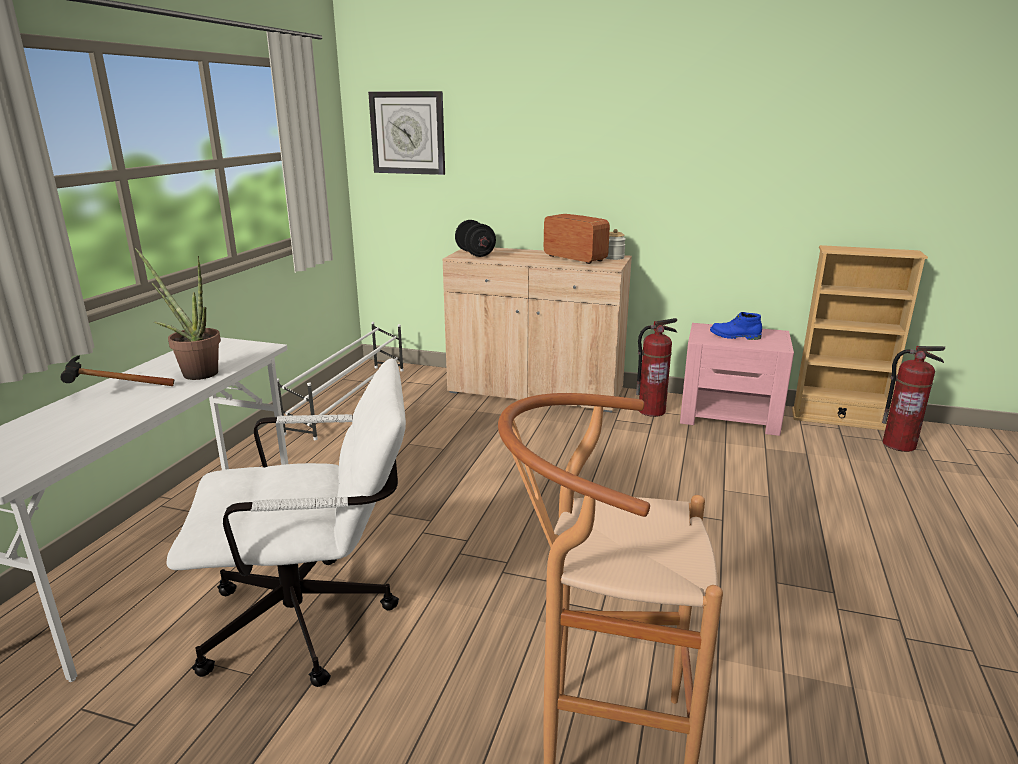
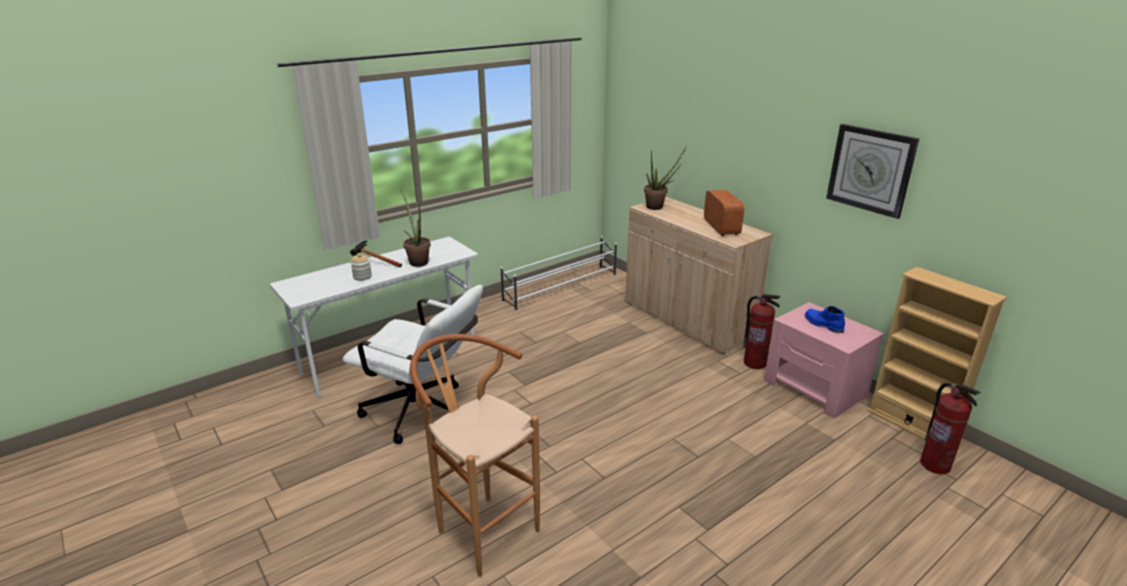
camera: 35 degrees right, 5 degrees up
(408, 133) = (640, 105): wall clock -> wall clock (871, 170)
(475, 254) = (658, 207): black dumbbell -> potted plant
(613, 257) = (753, 233): jar -> jar (362, 277)

